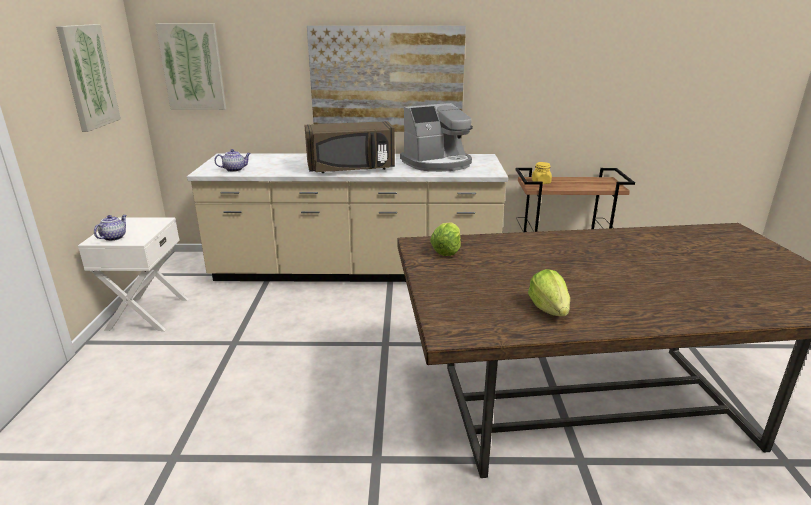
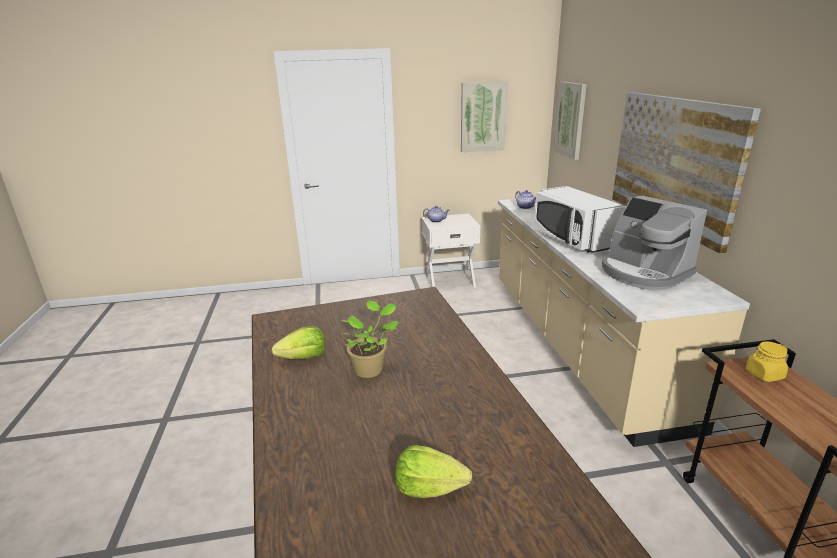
camera: 80 degrees right, 0 degrees up
(351, 169) = (572, 240): brown microwave -> white microwave
(447, 251) = (412, 308): lettuce -> lettuce (429, 488)
(569, 276) = (370, 369): none -> potted plant

